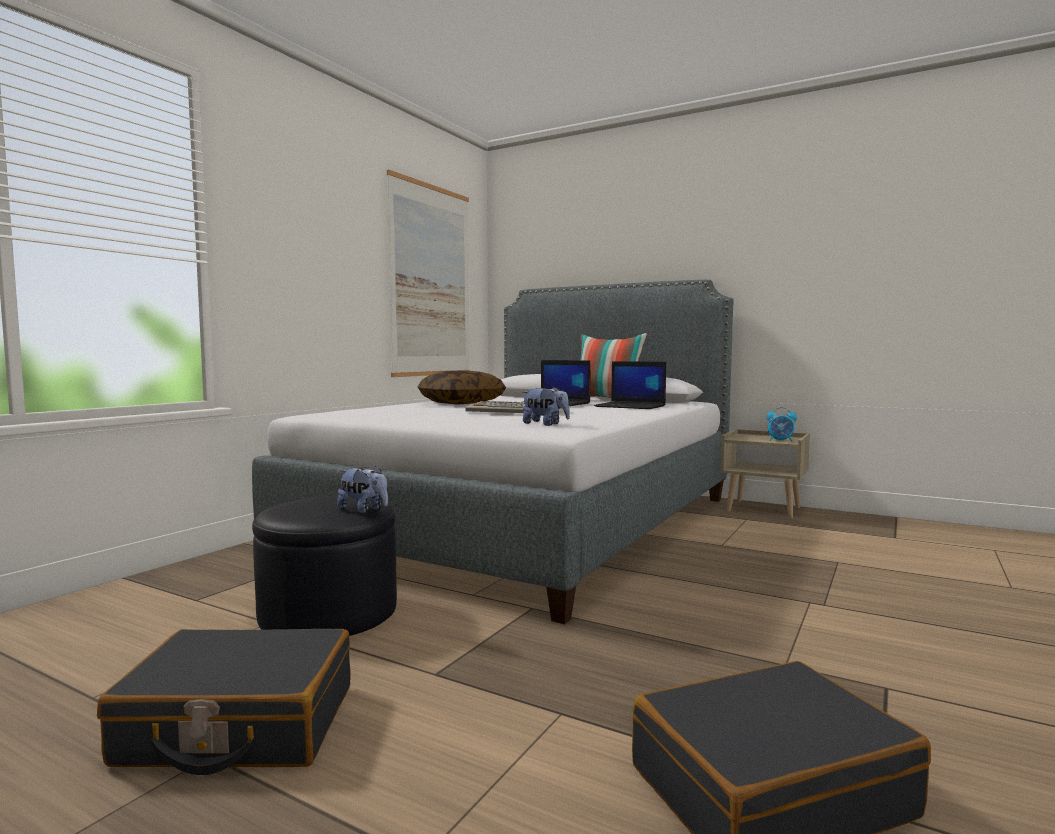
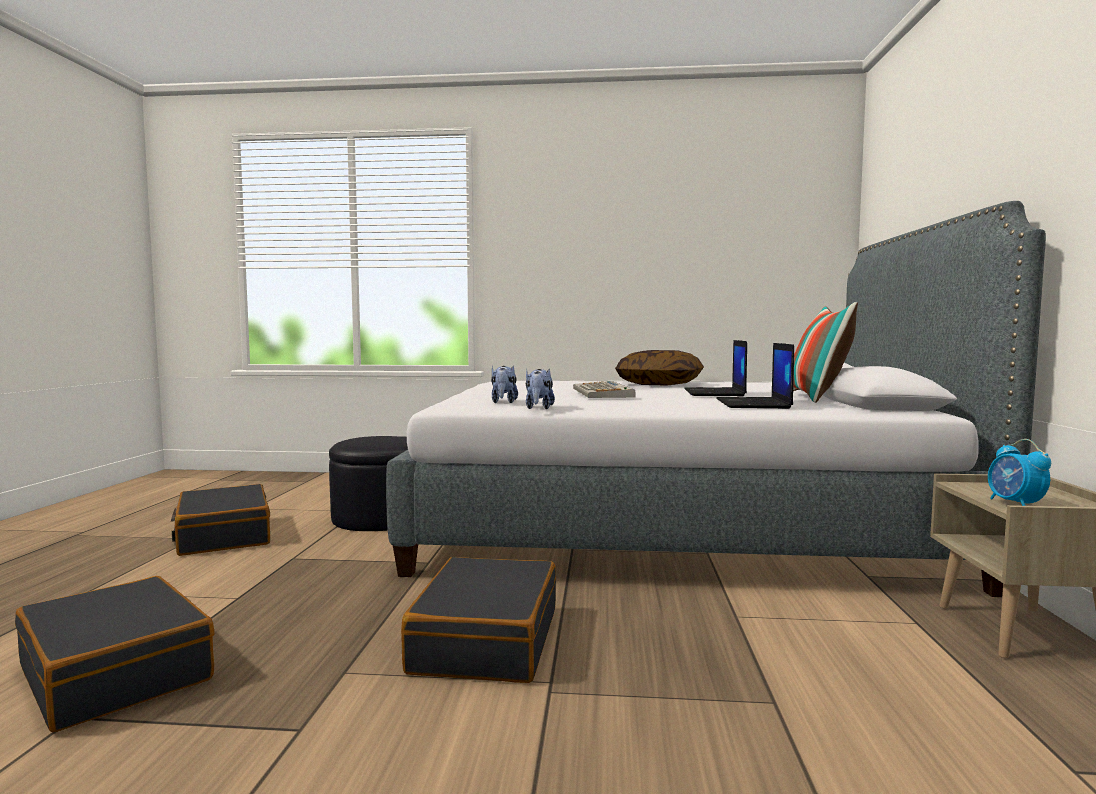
camera: 65 degrees right, 0 degrees up
(364, 510) = (371, 446): plush toy -> plush toy (538, 408)
(431, 281) = (738, 252): picture -> none
(736, 610) = (485, 640): none -> black suitcase

